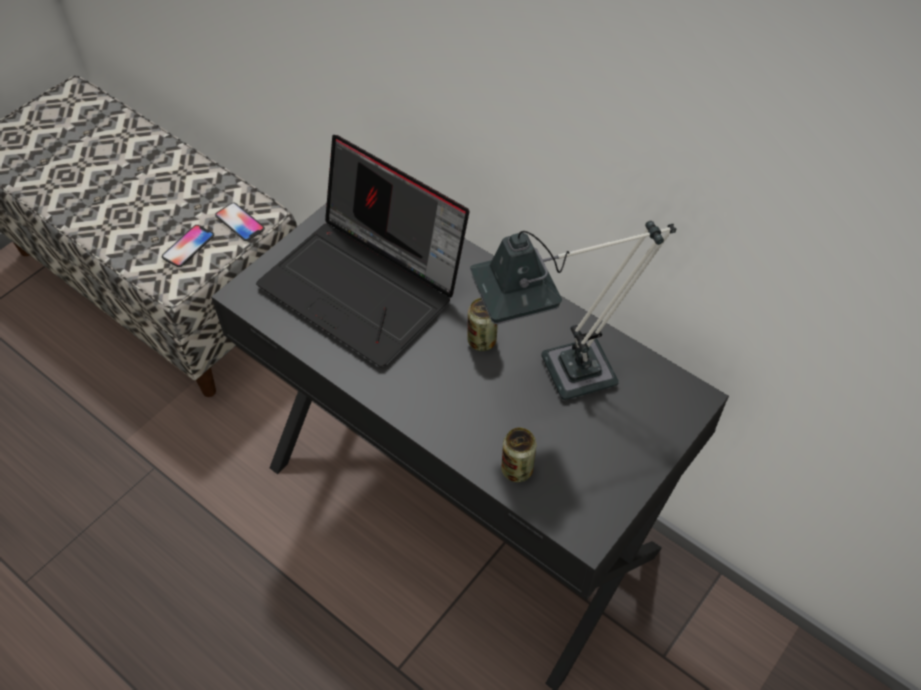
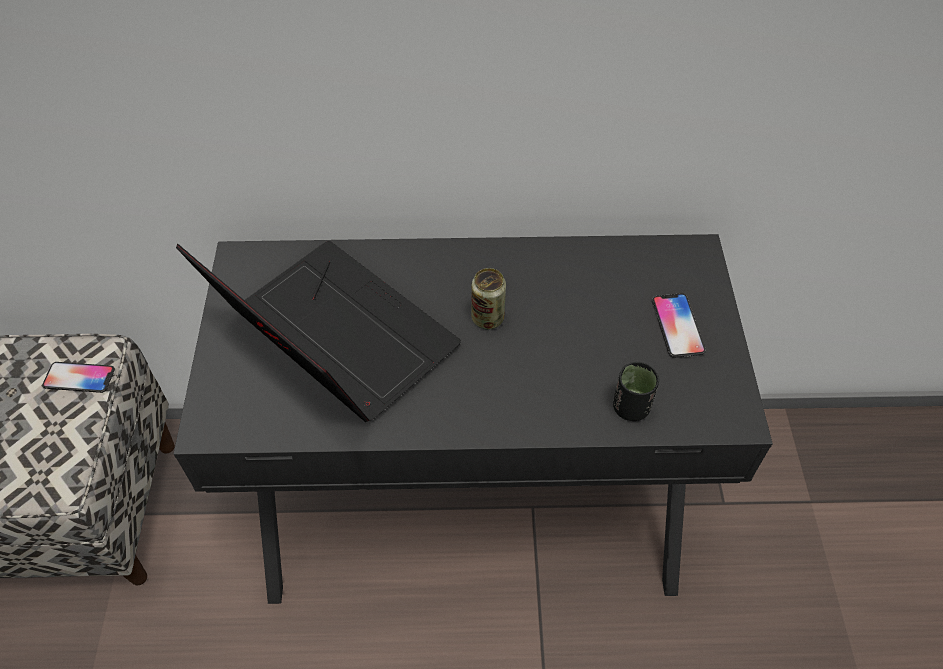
camera: 40 degrees left, 0 degrees up
(188, 246) = (41, 437): phone -> phone (677, 326)
(366, 286) = (330, 338): laptop -> laptop turned 135 degrees counterclockwise
(517, 470) = (630, 407): can -> black cup
(561, 375) = (582, 303): table lamp -> none

